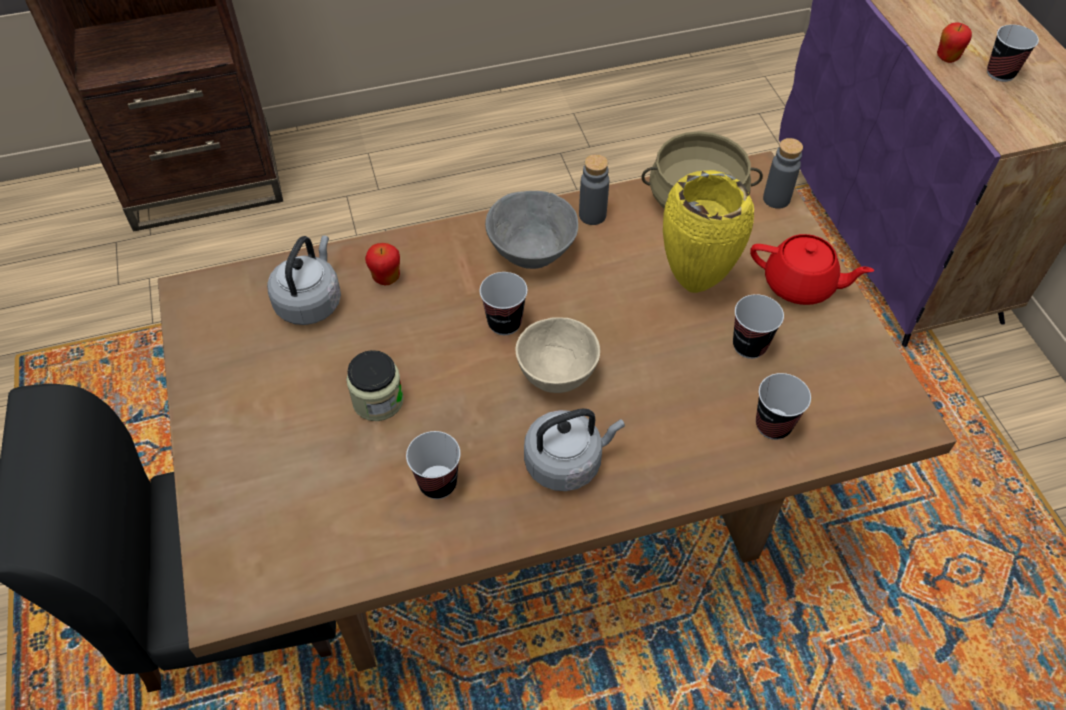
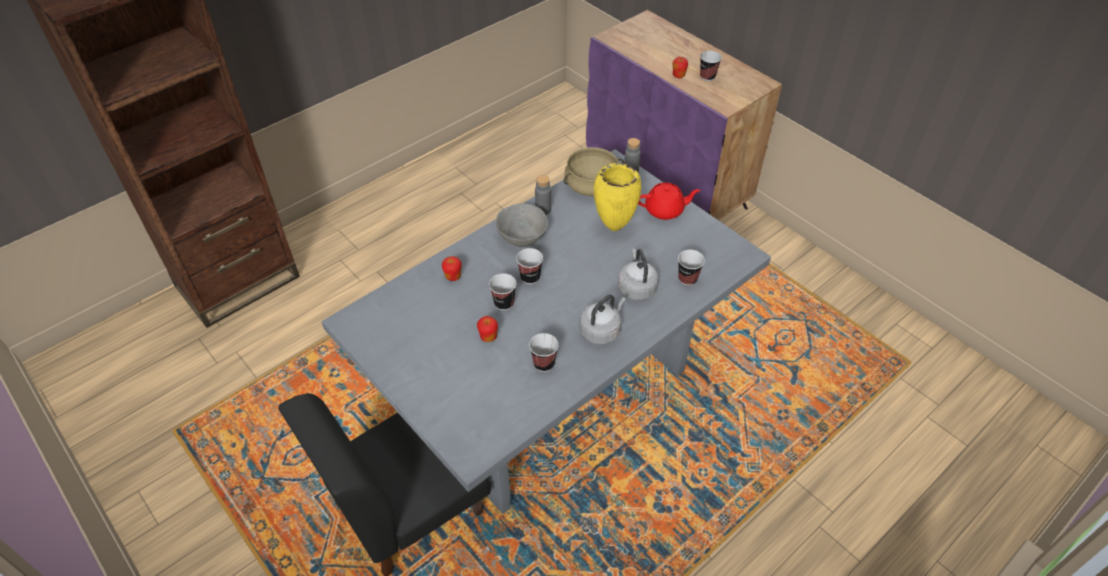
camera: 25 degrees left, 5 degrees down
(310, 301) = (419, 302): grey kettle -> grey kettle (636, 287)
(378, 400) = (488, 337): jar -> apple
(534, 511) = (553, 393): brown dining table -> grey dining table
(555, 375) = (571, 293): beige bowl -> none
(749, 345) = (656, 246): cup -> cup (504, 303)

